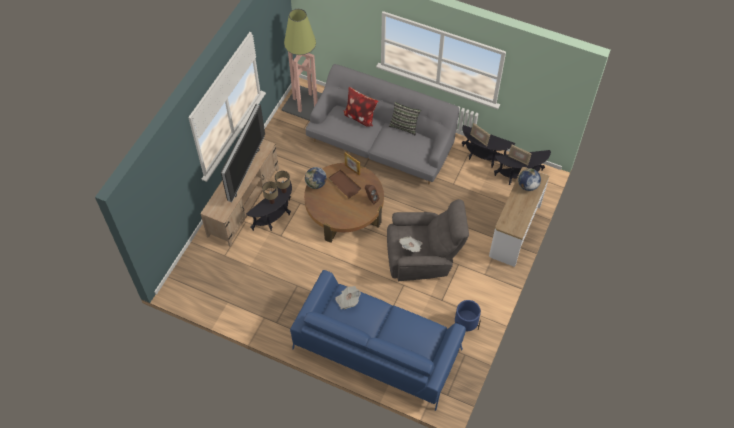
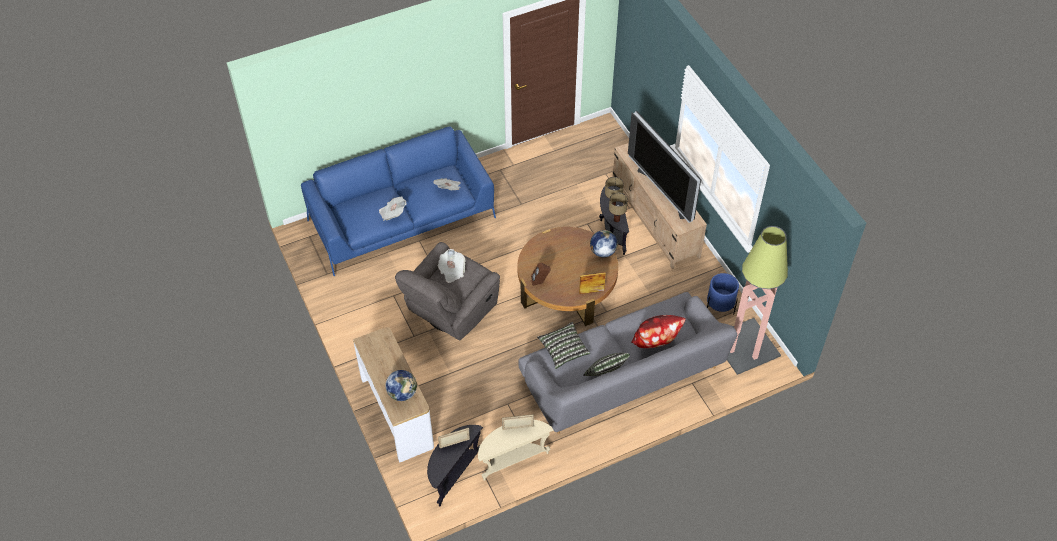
camera: 130 degrees right, 5 degrees down
(344, 184) = (580, 273): brown tray -> none
(401, 317) = (392, 213): none -> newspaper
(408, 154) = (563, 350): none -> pillow
(465, 324) = (351, 295): blue planter -> blue planter (719, 307)
(483, 158) = (512, 459): black side table -> beige side table

